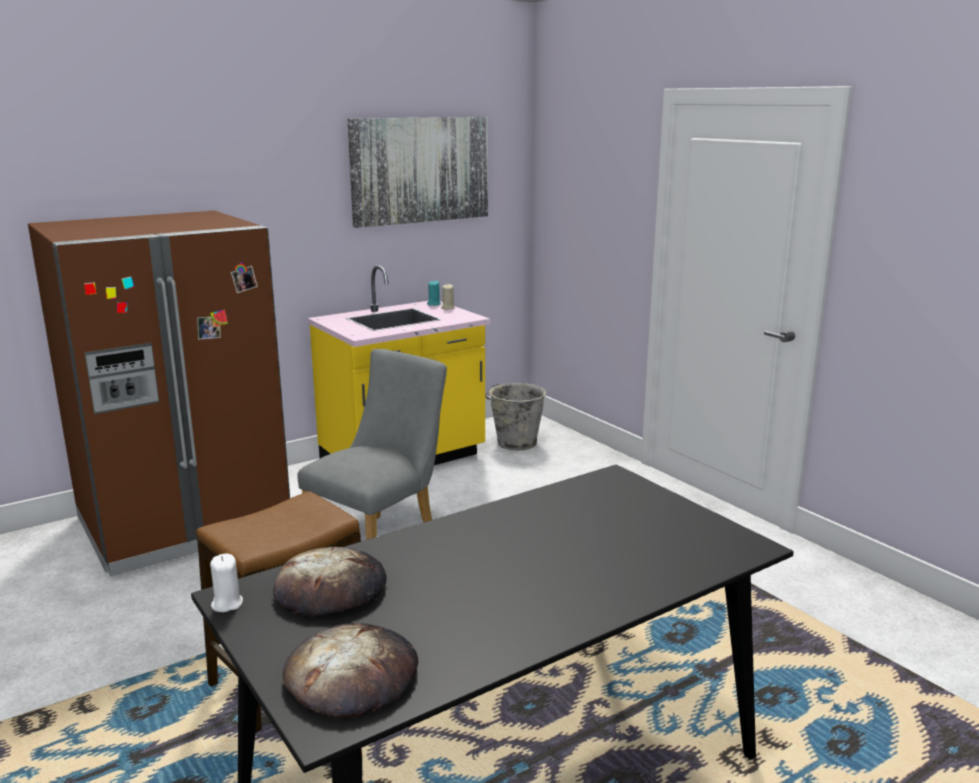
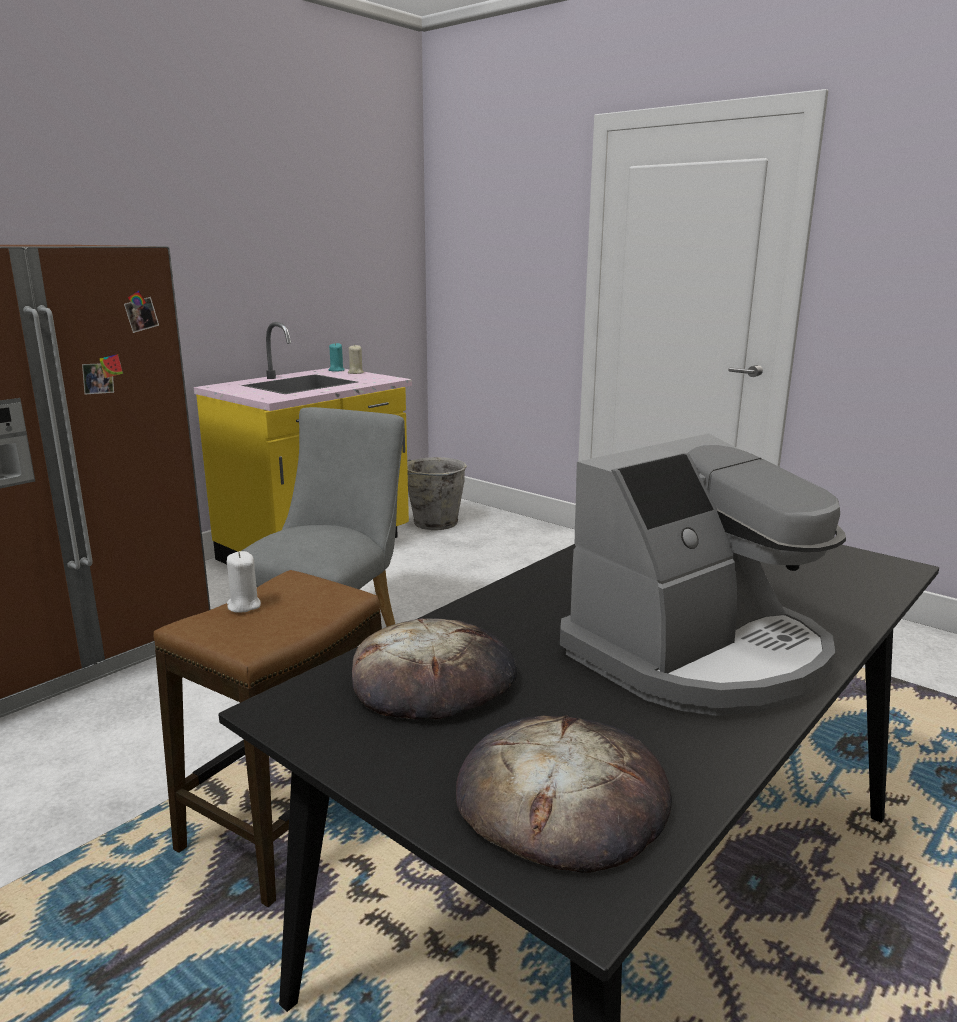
camera: 15 degrees left, 0 degrees up
(227, 604) = (288, 721): white candle -> white candle (243, 605)
(420, 170) = (312, 214): picture -> none
(522, 597) = (698, 655): none -> coffee machine

